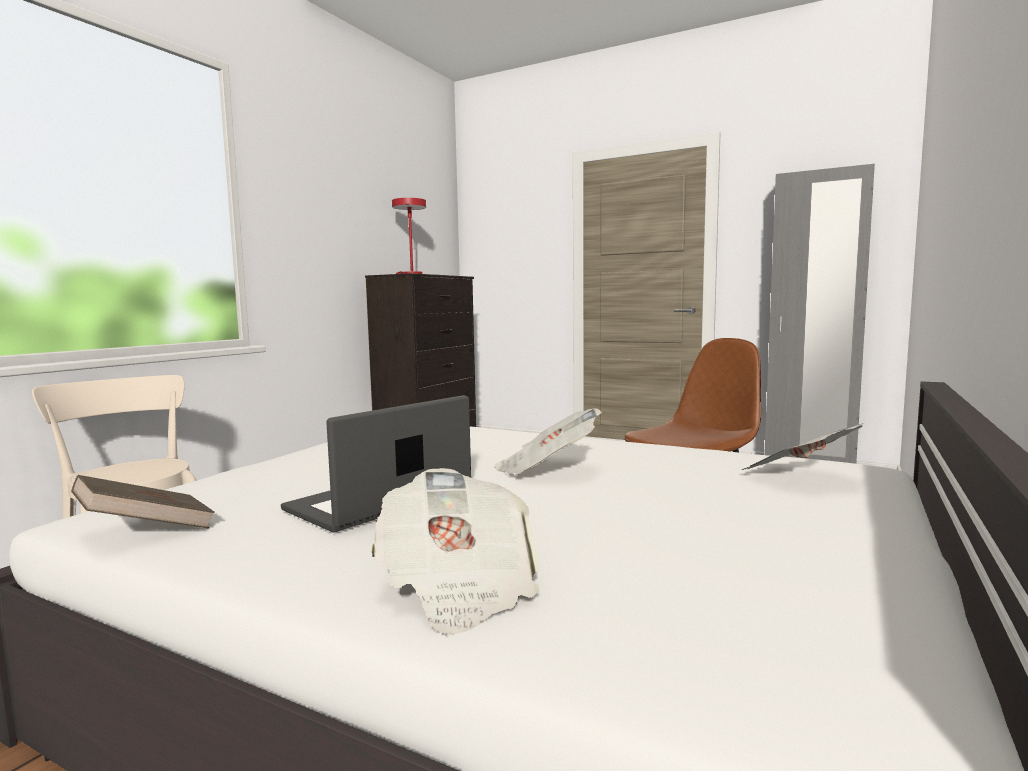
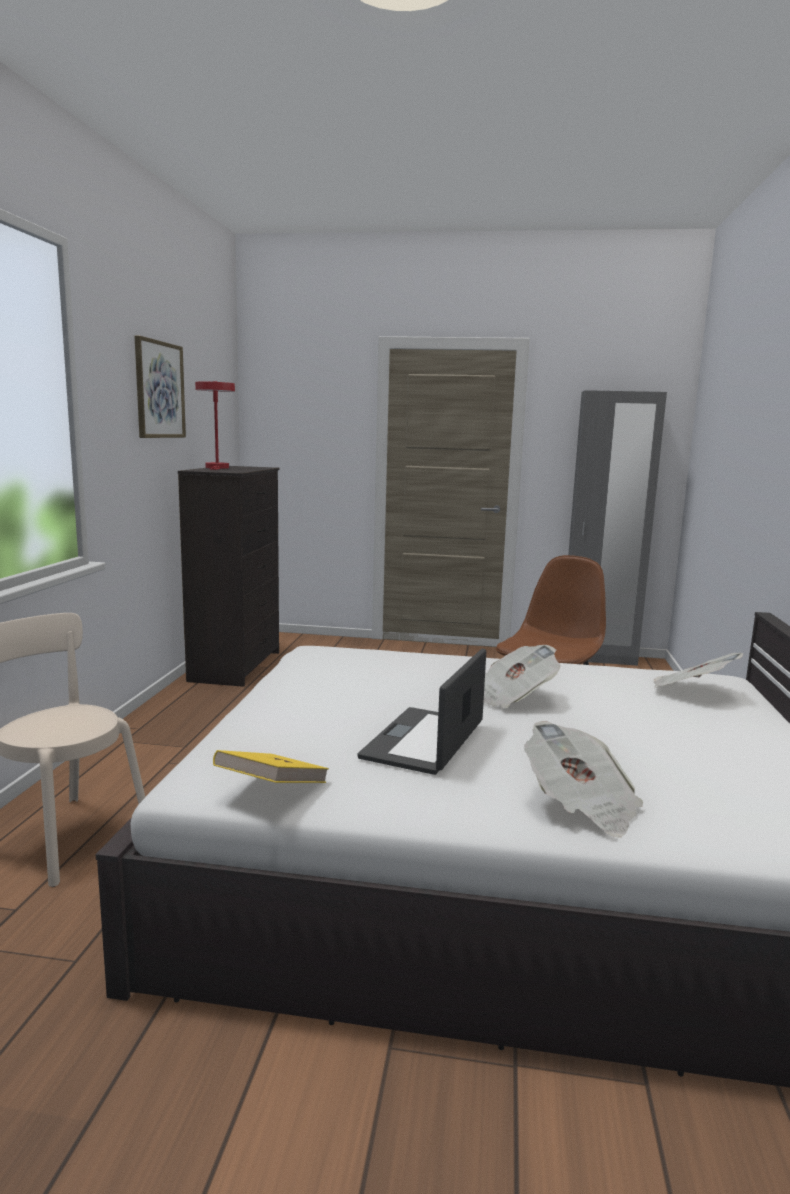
camera: 20 degrees left, 5 degrees up
(146, 530) = (272, 790): brown book -> yellow book
(349, 205) = (159, 390): none -> picture

